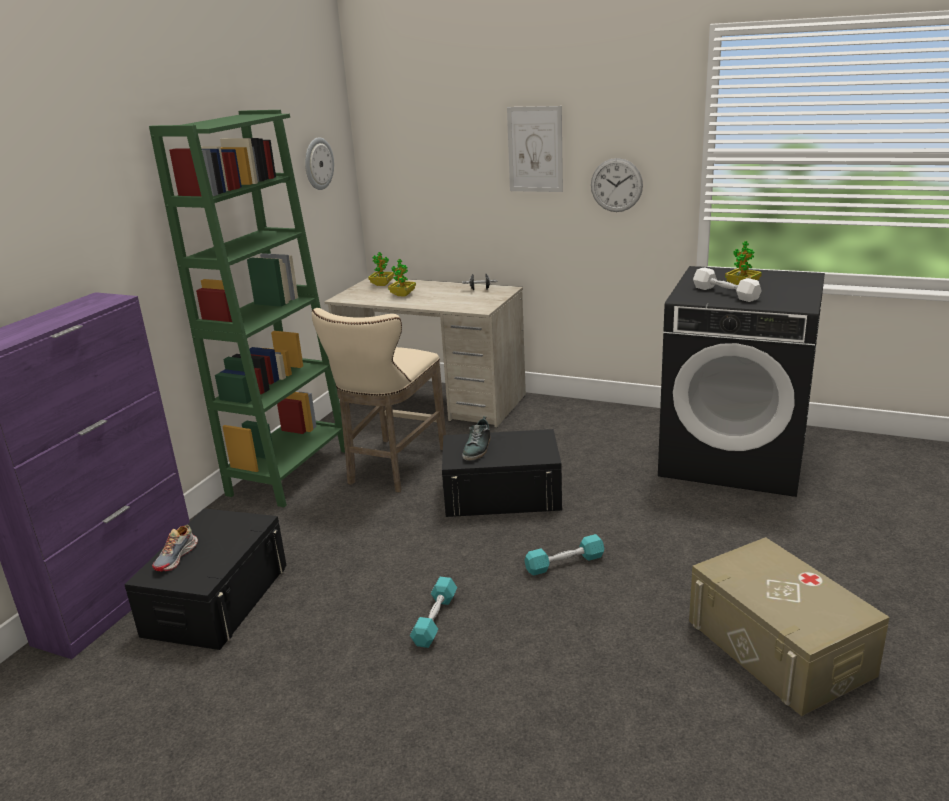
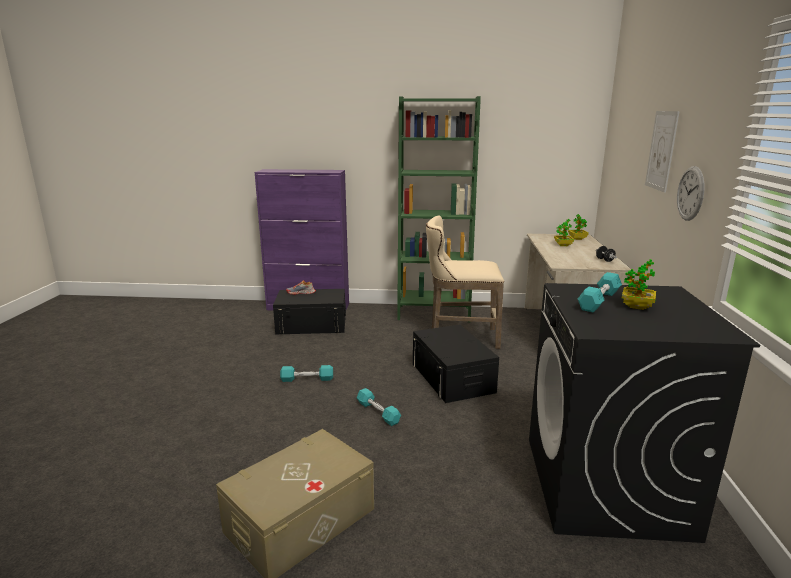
camera: 70 degrees right, 5 degrees down
(318, 163) = (553, 142): wall clock -> none
(478, 449) = (447, 336): shoe -> none
(725, 293) = (599, 301): white dumbbell -> turquoise dumbbell

